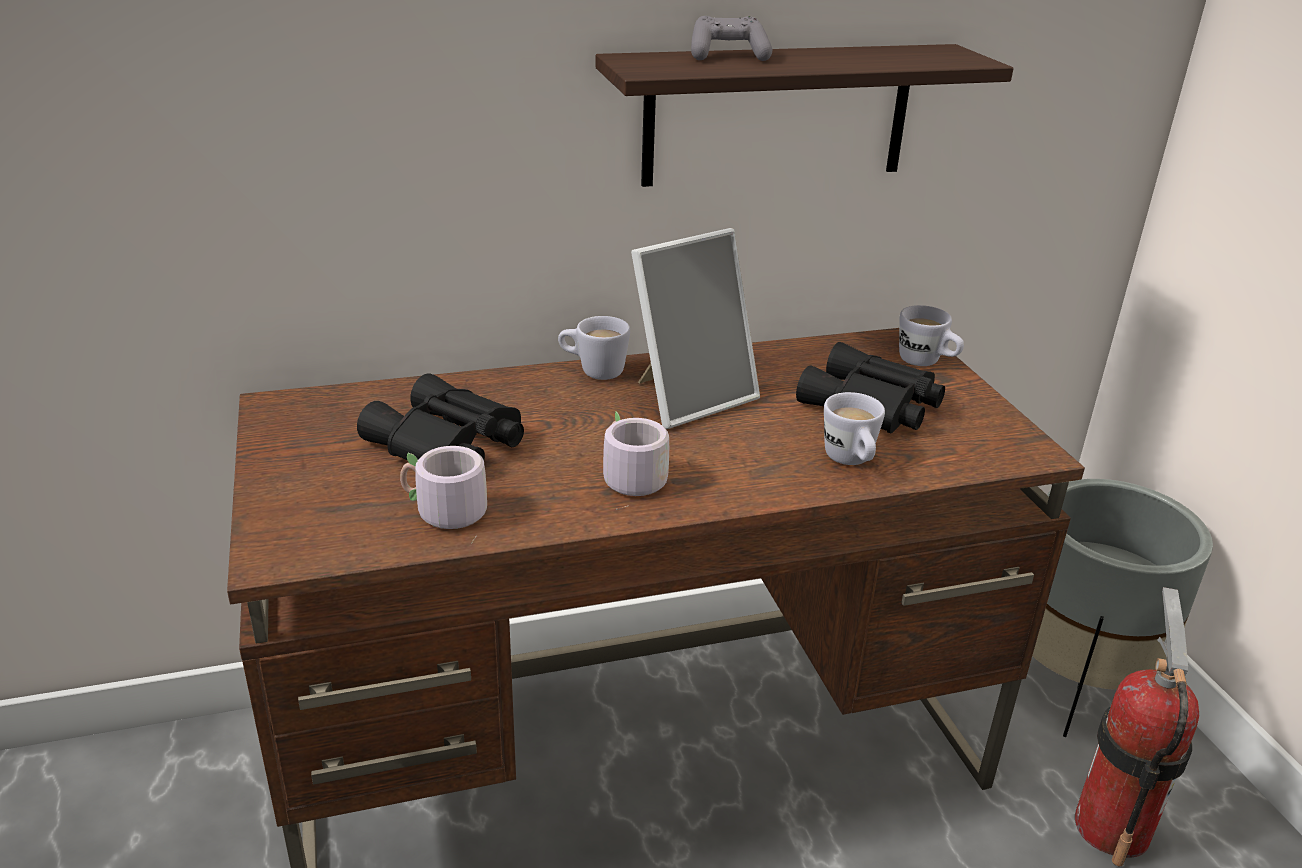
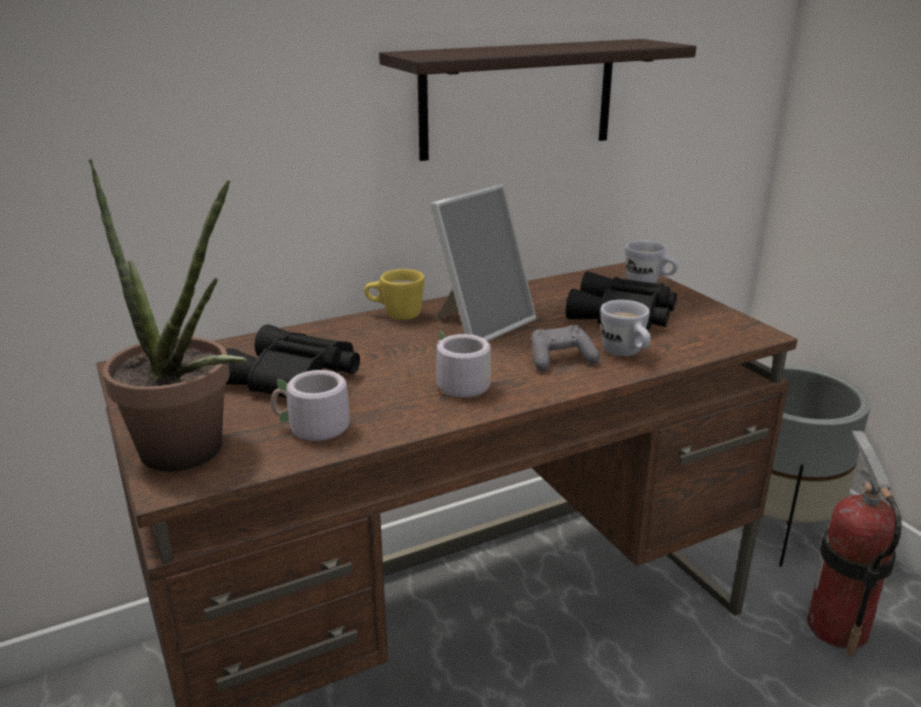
camera: 10 degrees left, 5 degrees down
(304, 528) = (192, 457): none -> potted plant
(593, 371) = (395, 315): white mug -> yellow mug
(728, 56) = (484, 48): grey game controller -> grey game controller (560, 360)

